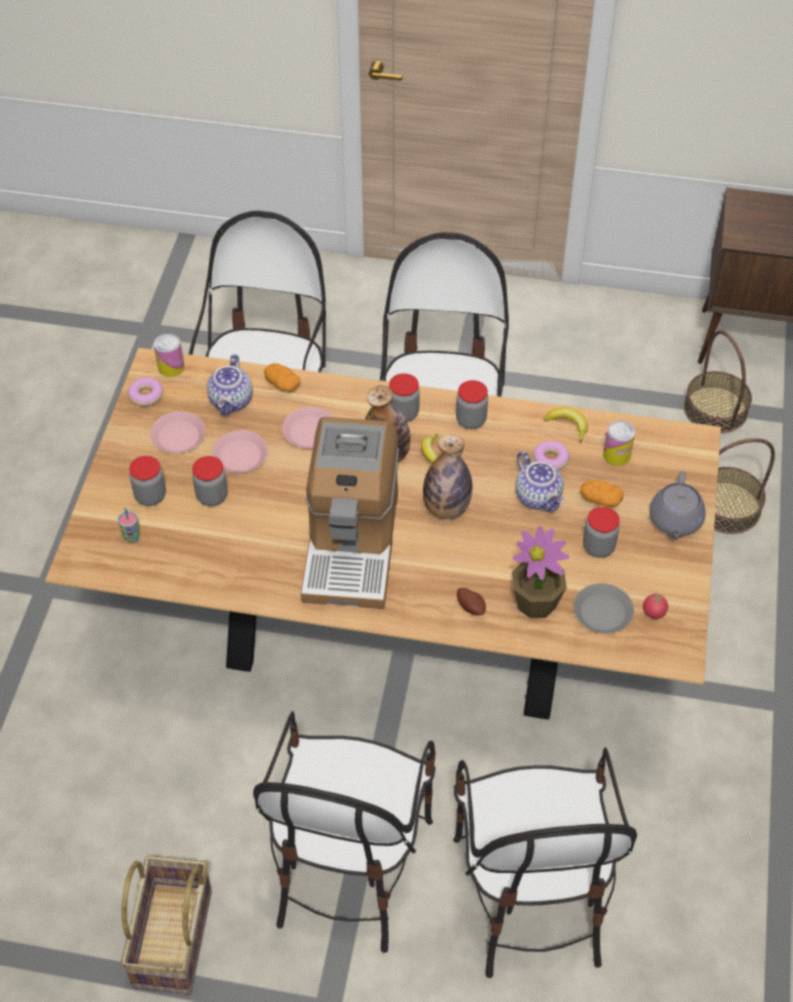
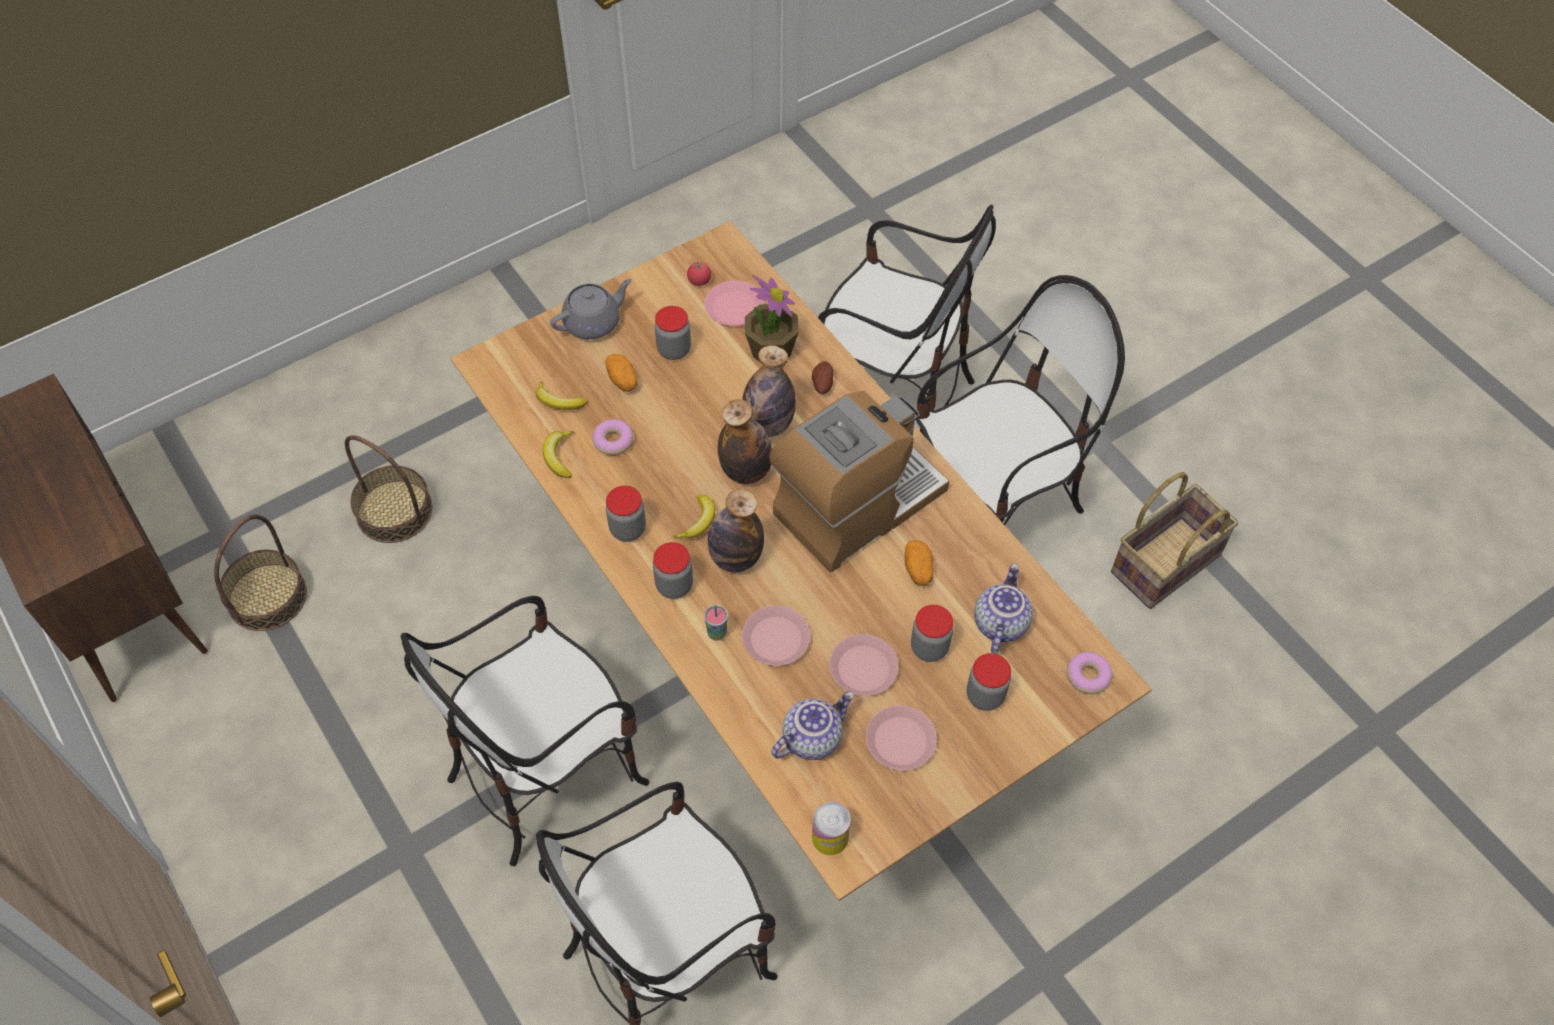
camera: 135 degrees left, 5 degrees up
(132, 537) = (1038, 666): cup -> cup (717, 633)
(146, 396) = (888, 821): donut -> donut (1088, 676)
(282, 384) = (744, 714): potato -> potato (918, 569)
(471, 549) = (768, 424): none -> bottle
(529, 896) = (890, 395): chair -> chair turned 75 degrees clockwise
(539, 497) = (663, 420): teapot -> teapot (999, 623)
(602, 612) = (734, 308): grey plate -> pink plate
(616, 455) = (559, 402): can -> banana

